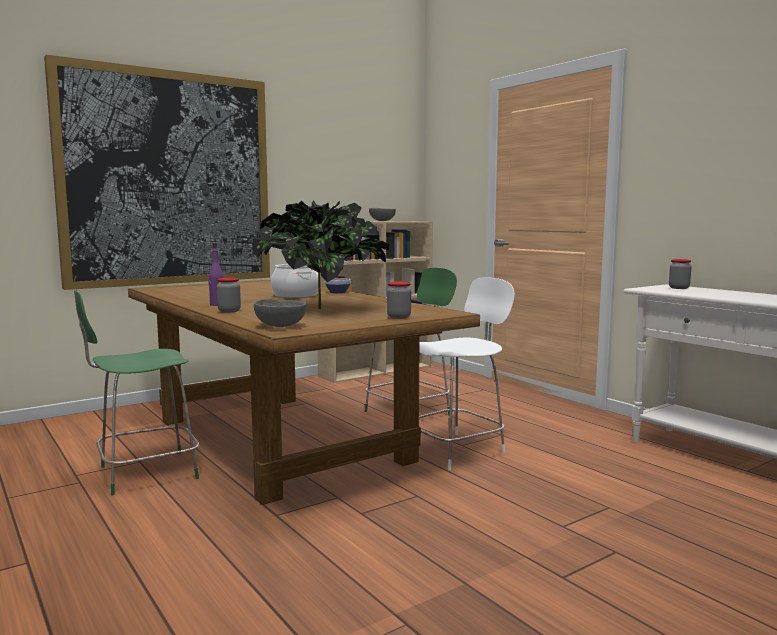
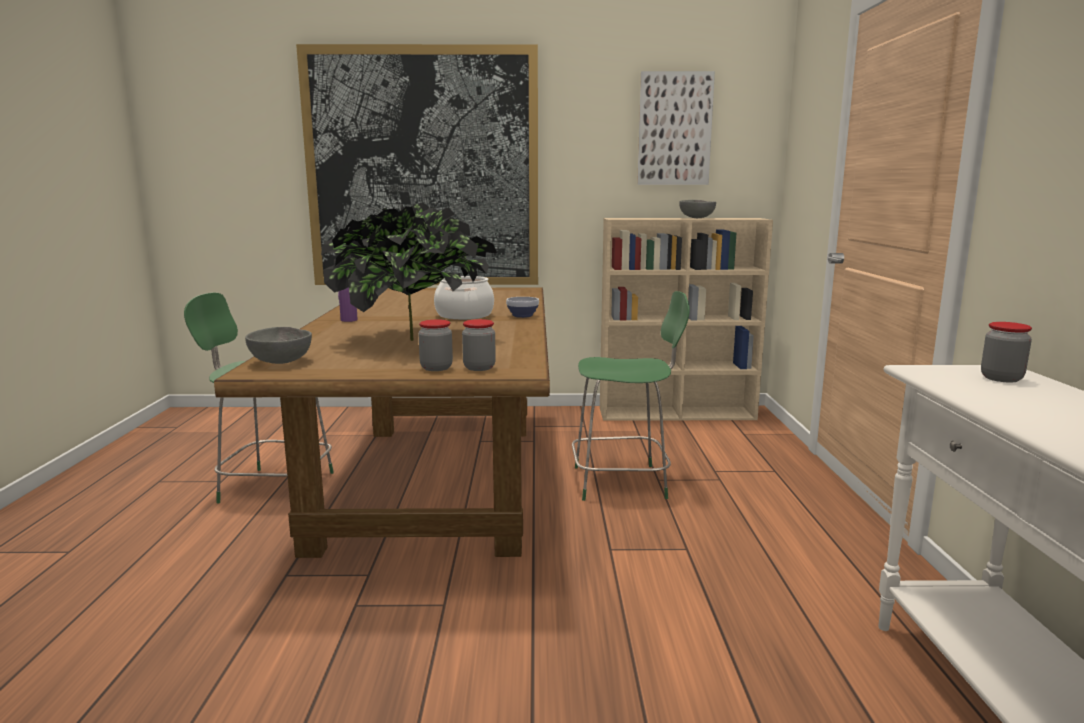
camera: 35 degrees right, 5 degrees up
(229, 311) = (325, 331): jar -> jar (479, 368)
(357, 155) = (674, 129): none -> picture
(456, 450) = (591, 554): white chair -> none

